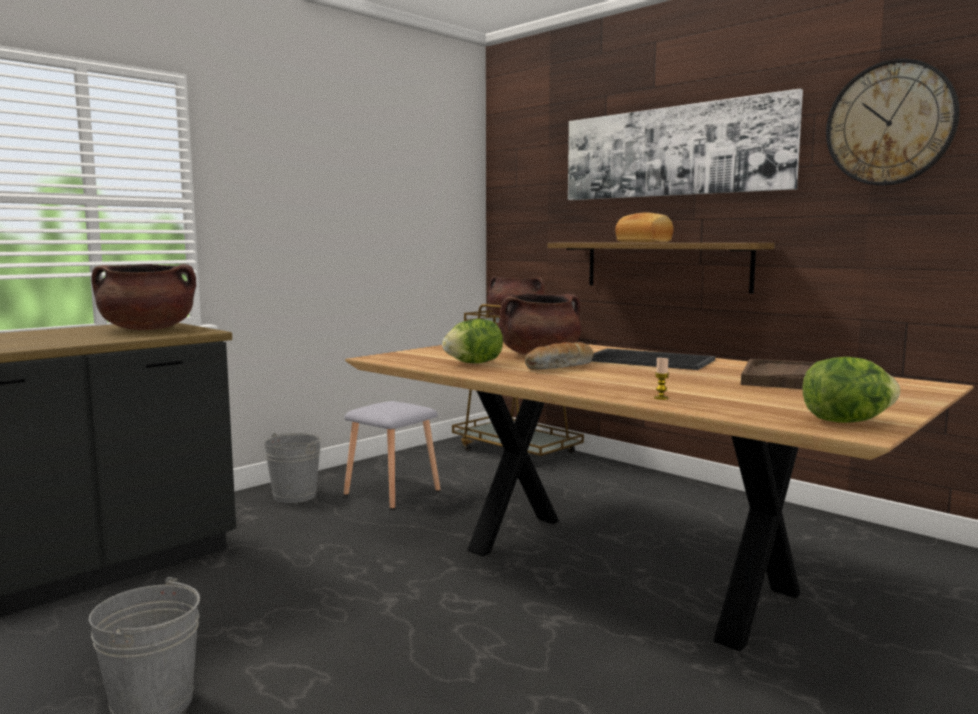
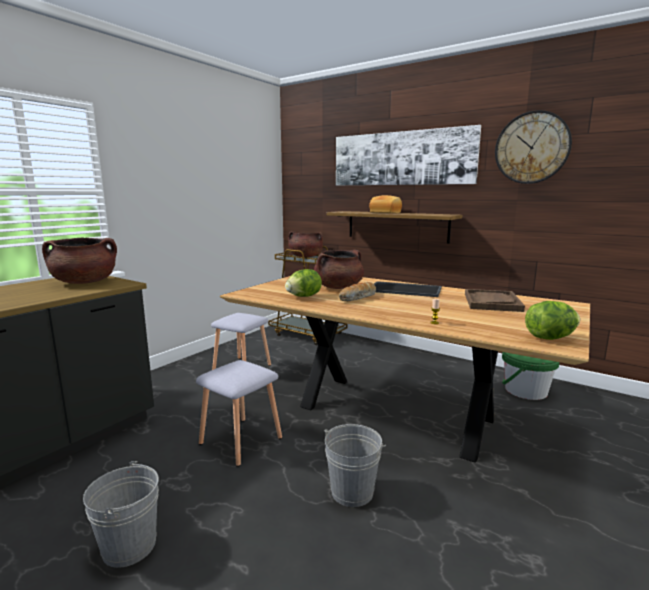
camera: 10 degrees left, 5 degrees up
(295, 496) = (181, 375): grey bucket -> grey bucket (352, 492)
(355, 588) = (239, 440): none -> grey stool
(880, 555) = (525, 390): none -> green bucket

